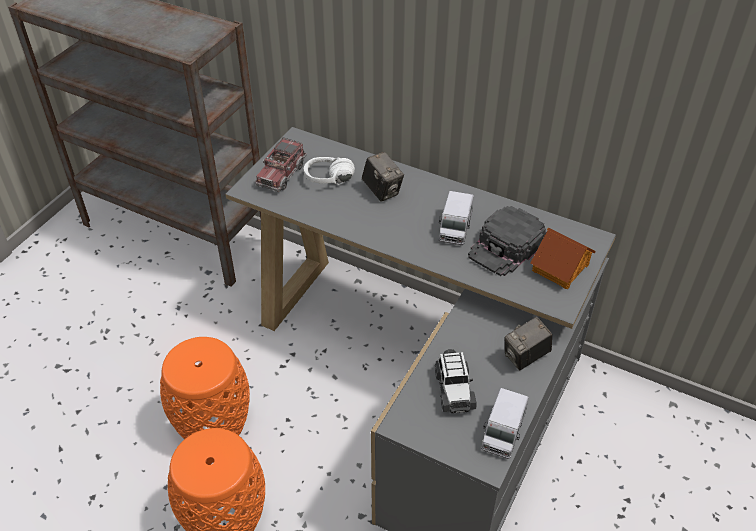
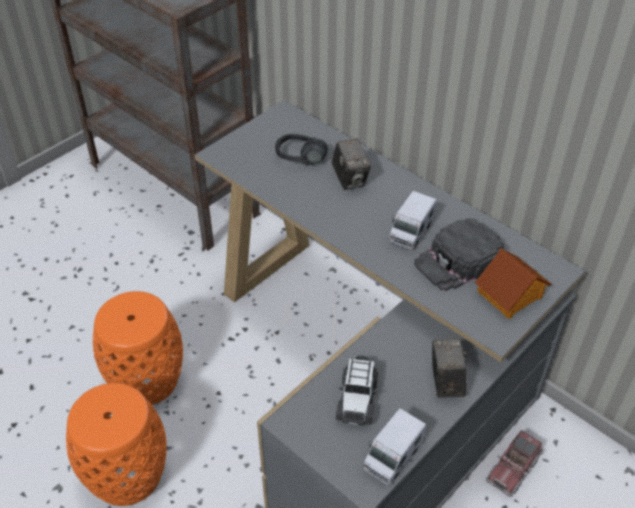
camera: 15 degrees right, 0 degrees up
(281, 174) = (255, 144): toy truck -> toy truck (513, 468)
(329, 183) = (299, 162): white headphones -> black headphones
(525, 357) = (446, 382): camera -> camera turned 105 degrees clockwise

